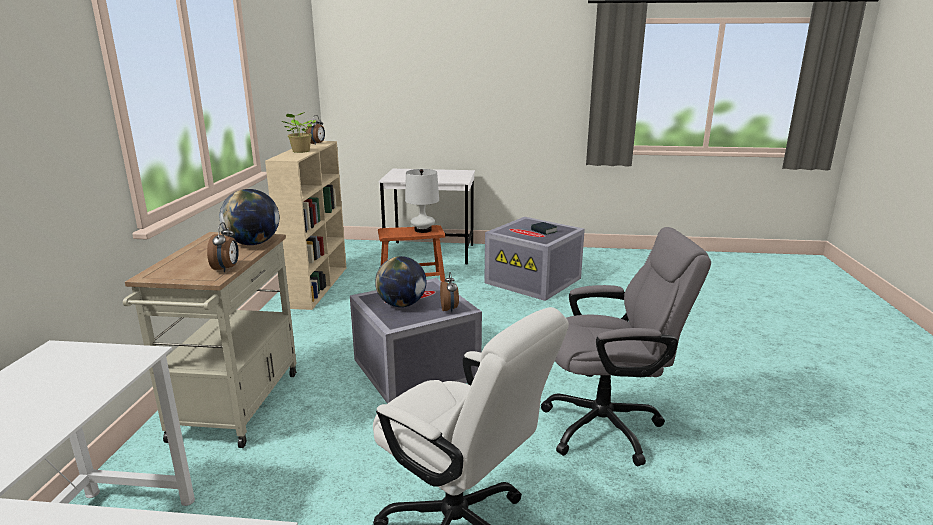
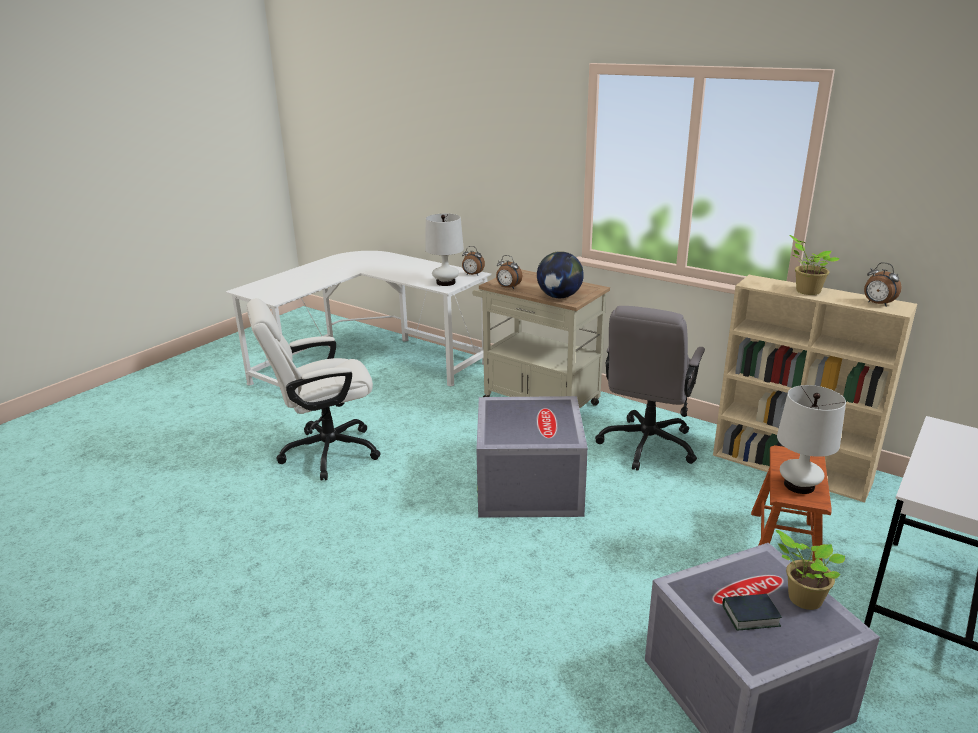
camera: 120 degrees right, 5 degrees up
(107, 362) = (446, 282): none -> white table lamp
(402, 305) = (530, 414): globe -> none
(449, 309) = (497, 434): alarm clock -> alarm clock (472, 275)
(519, 225) = (802, 598): none -> potted plant
(608, 427) = (334, 558): grey office chair -> grey office chair (646, 448)

